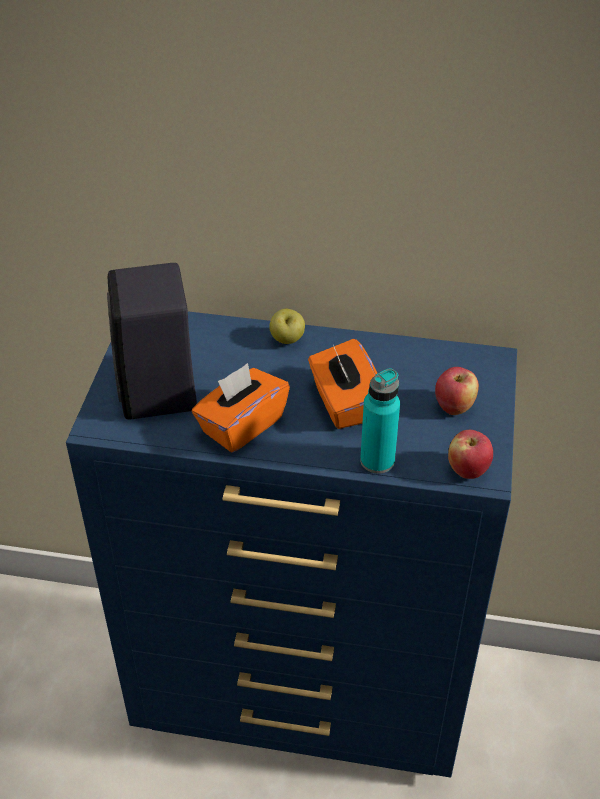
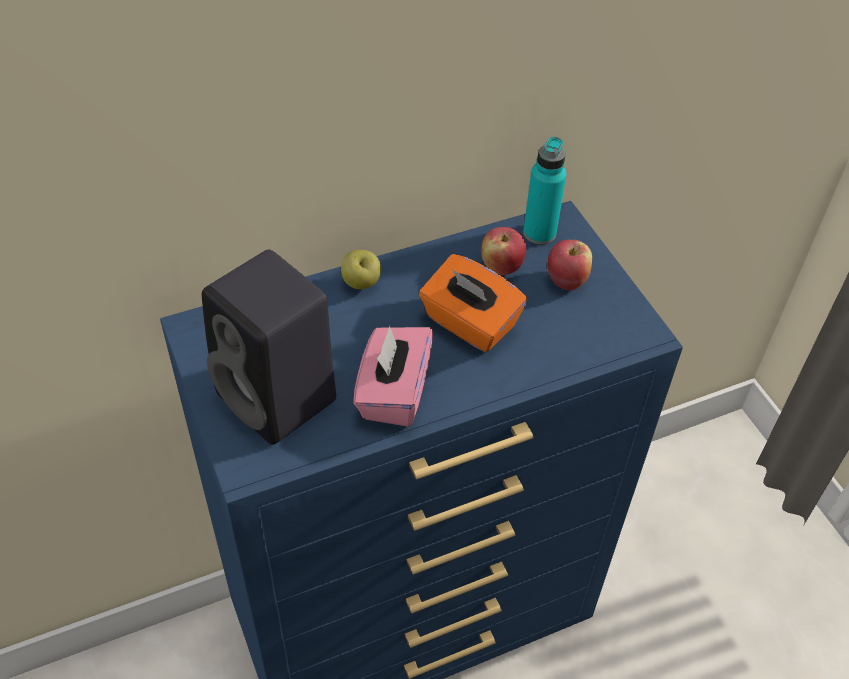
camera: 35 degrees left, 5 degrees up
(241, 425) = (393, 393): orange tissue box -> pink tissue box
(377, 461) = (546, 366): turquoise bottle -> turquoise bottle (539, 233)
(467, 470) = (627, 336): apple -> apple (501, 267)

